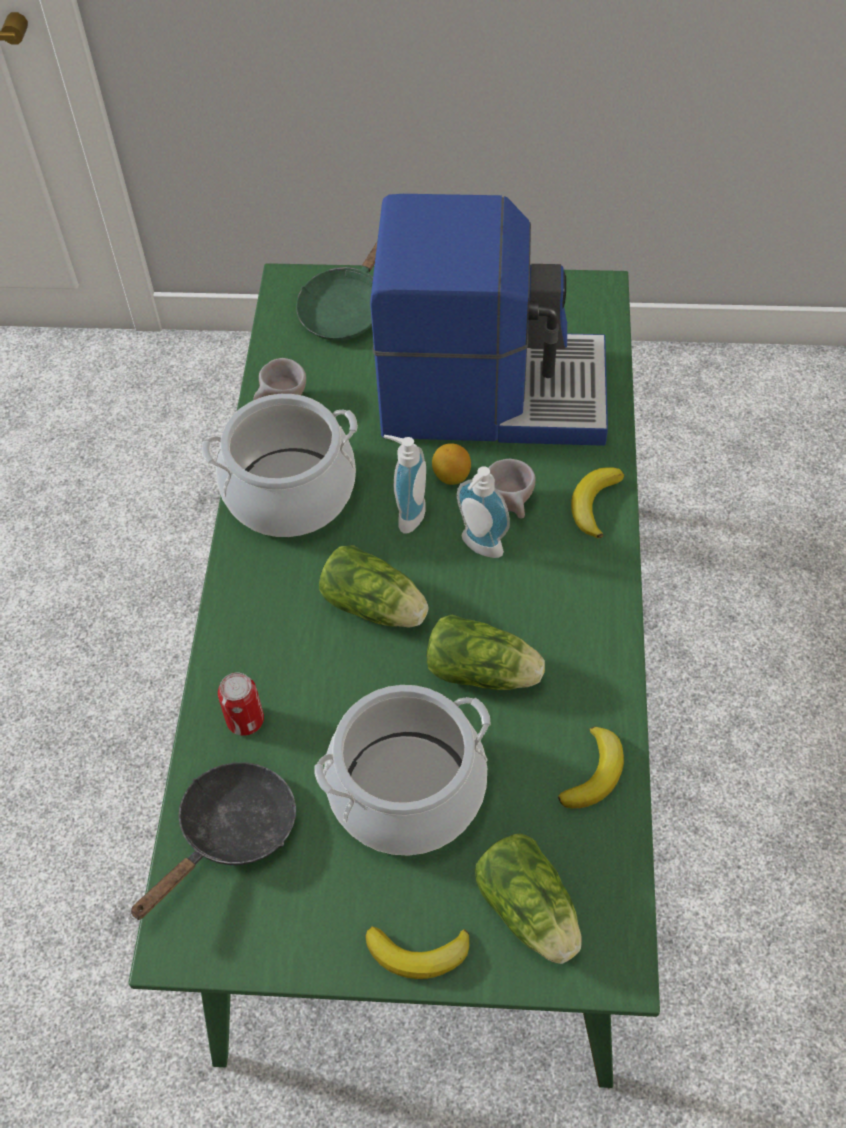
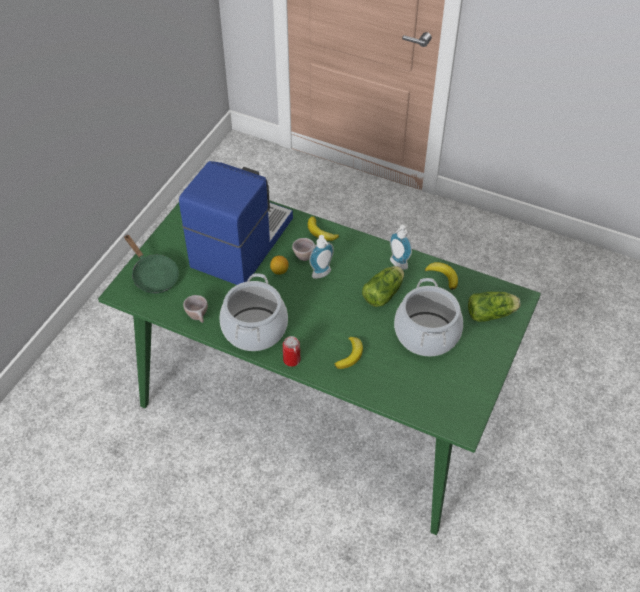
camera: 70 degrees left, 5 degrees down
(231, 833) = (421, 397): black frying pan -> none
(245, 720) = (369, 378): can -> can (291, 360)
(377, 608) = (335, 317): lettuce -> none
(406, 514) = (291, 292): soap dispenser -> soap dispenser (397, 265)
(418, 953) = (496, 351): banana -> banana (350, 355)

